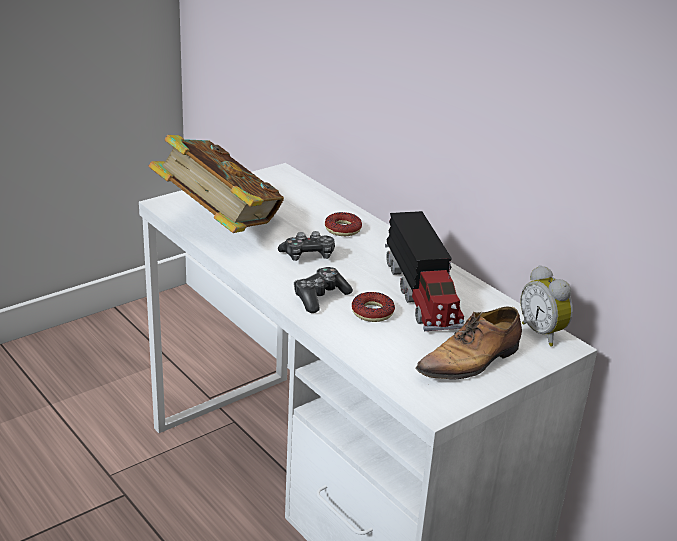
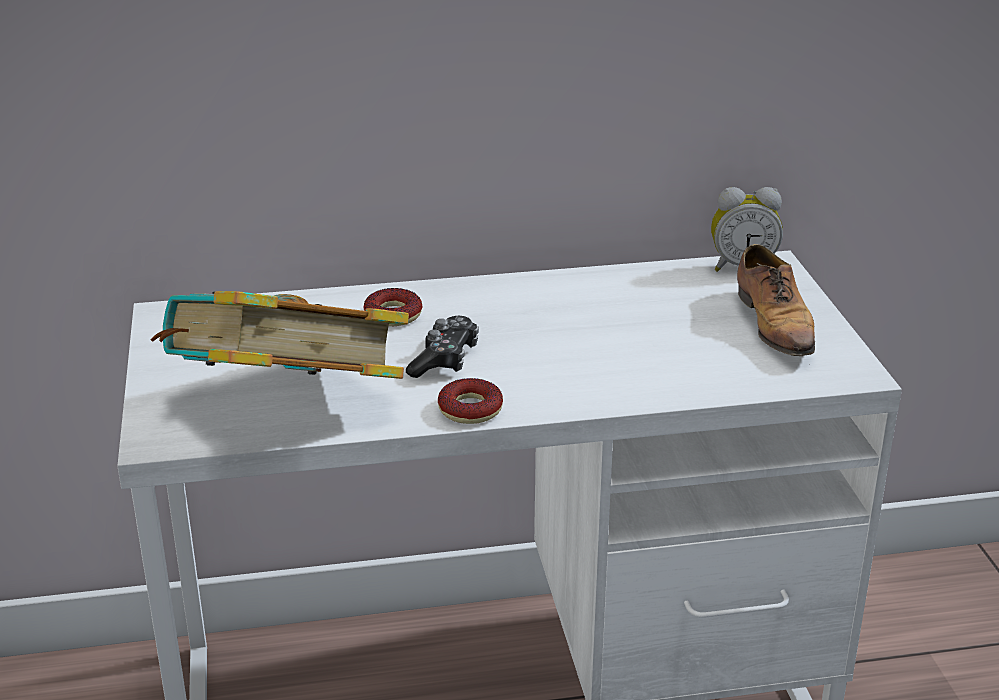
camera: 60 degrees left, 0 degrees up
(320, 297) = (563, 380): game controller -> none
(372, 312) = (627, 354): donut -> donut (470, 409)
(422, 293) = (605, 309): toy truck -> none

